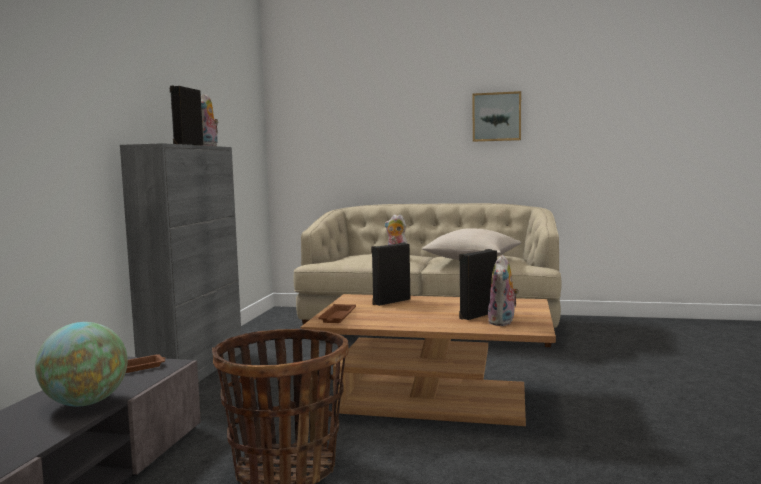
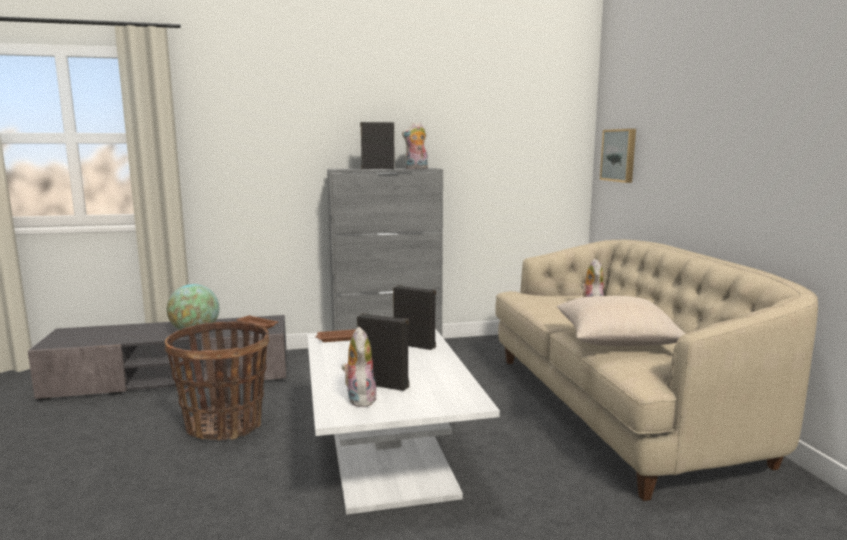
camera: 65 degrees right, 5 degrees up
(434, 399) = (388, 453): brown coffee table -> white coffee table
(496, 117) = (793, 134): picture -> picture (619, 155)
(503, 322) = (359, 399): plush toy -> plush toy turned 90 degrees clockwise

